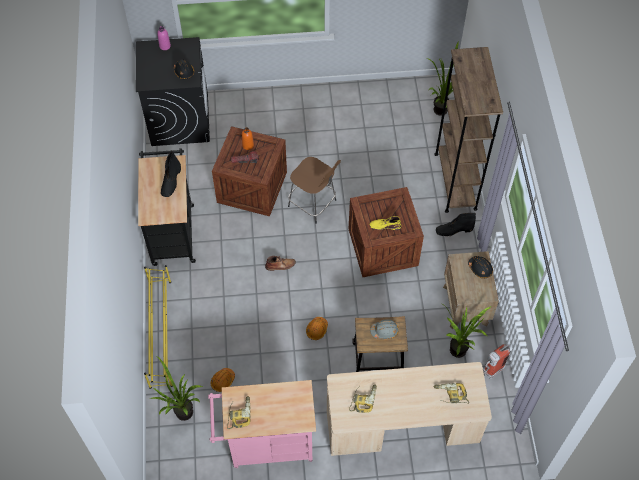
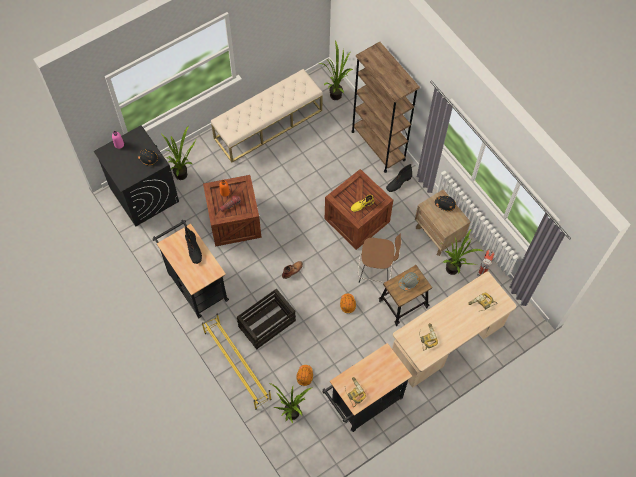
camera: 30 degrees left, 5 degrees up
(218, 307) = (266, 324): none -> crate
(232, 118) = (184, 174): none -> potted plant
(266, 444) = (363, 404): pink cart -> black cart
(313, 204) = (288, 212): brown stool -> brown stool (376, 271)
(350, 107) = (268, 124): none -> beige bench

